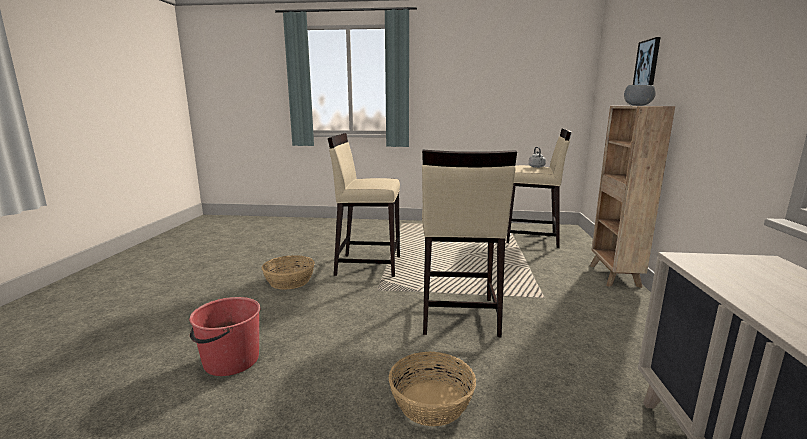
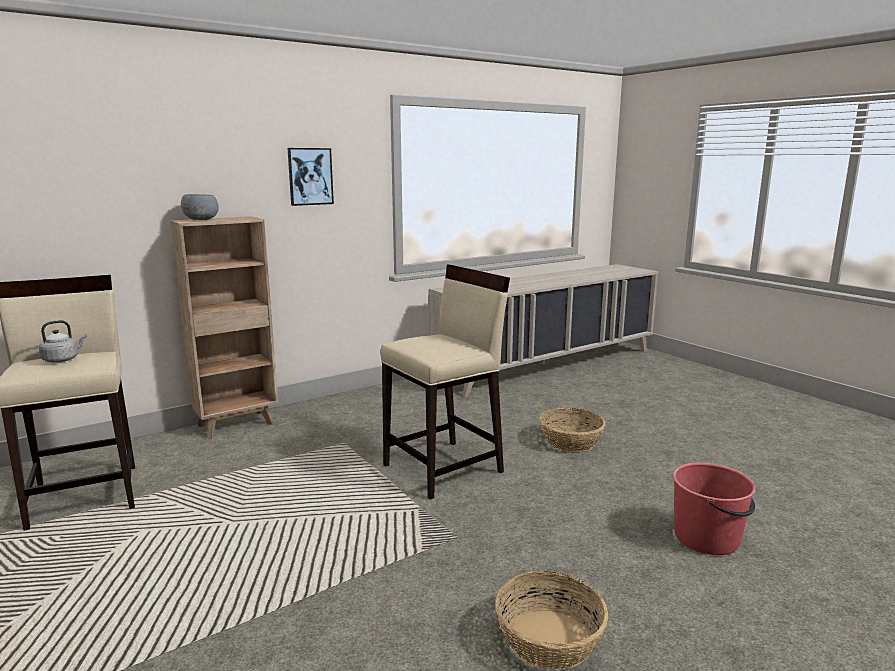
camera: 130 degrees left, 0 degrees up
(367, 265) = (381, 596): beige stool -> none
(647, 65) = (147, 167): picture -> picture (310, 176)

